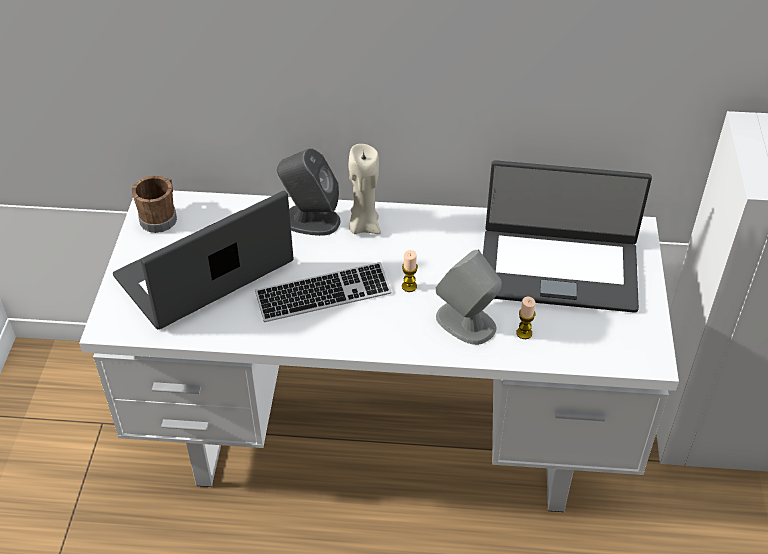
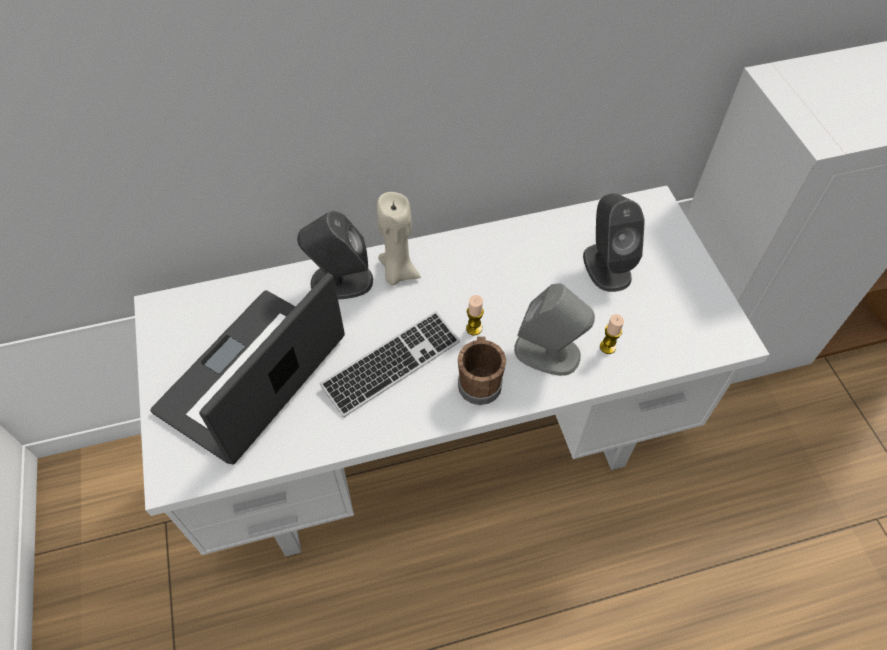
camera: 20 degrees left, 10 degrees up
(161, 217) = (176, 324): brown mug -> brown mug (479, 381)
(558, 269) = (606, 266): laptop -> grey speaker

